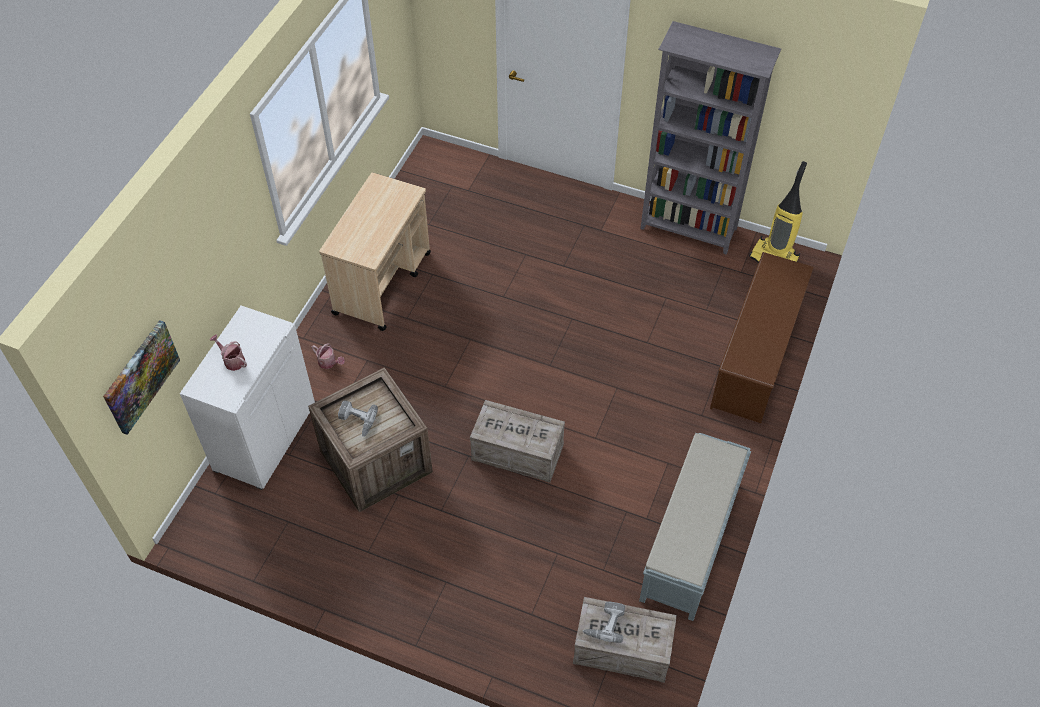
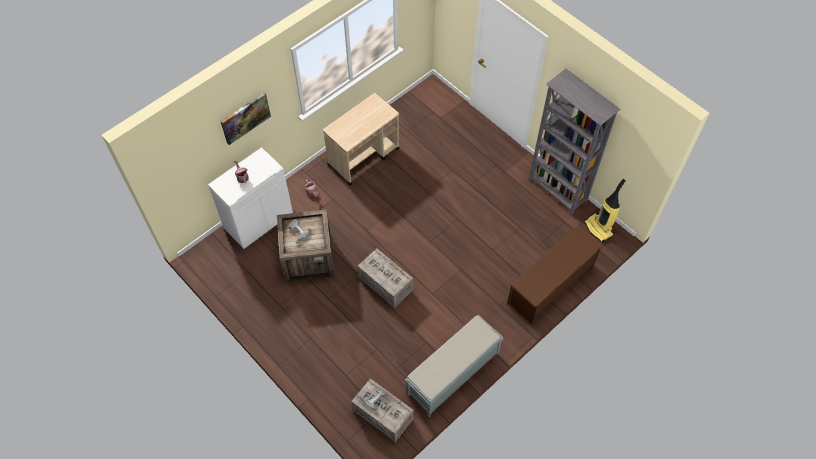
camera: 25 degrees right, 5 degrees up
(140, 376) = (184, 170): picture -> picture (245, 118)

